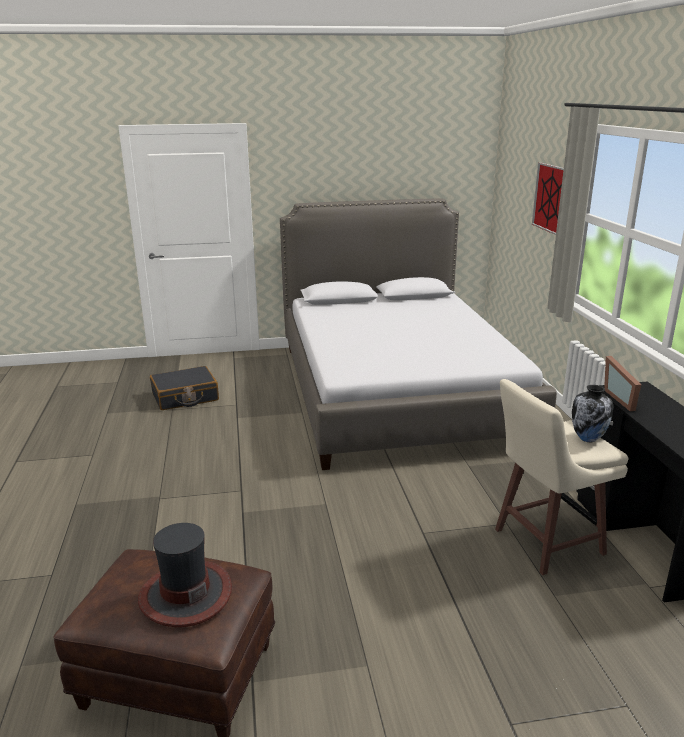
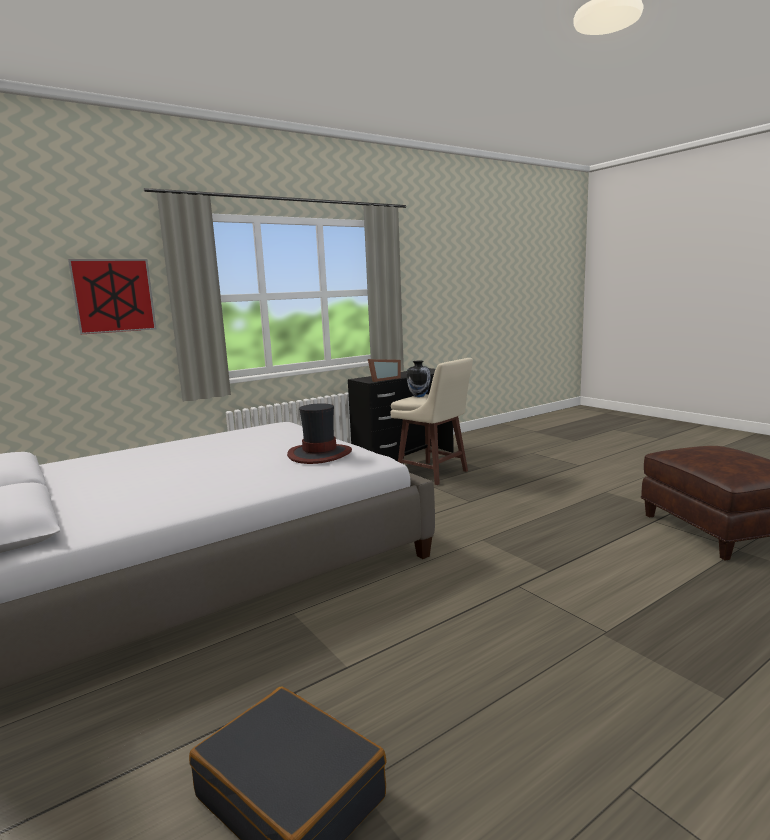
camera: 115 degrees left, 10 degrees down
(185, 594) = (715, 451): hat -> hat (319, 454)

